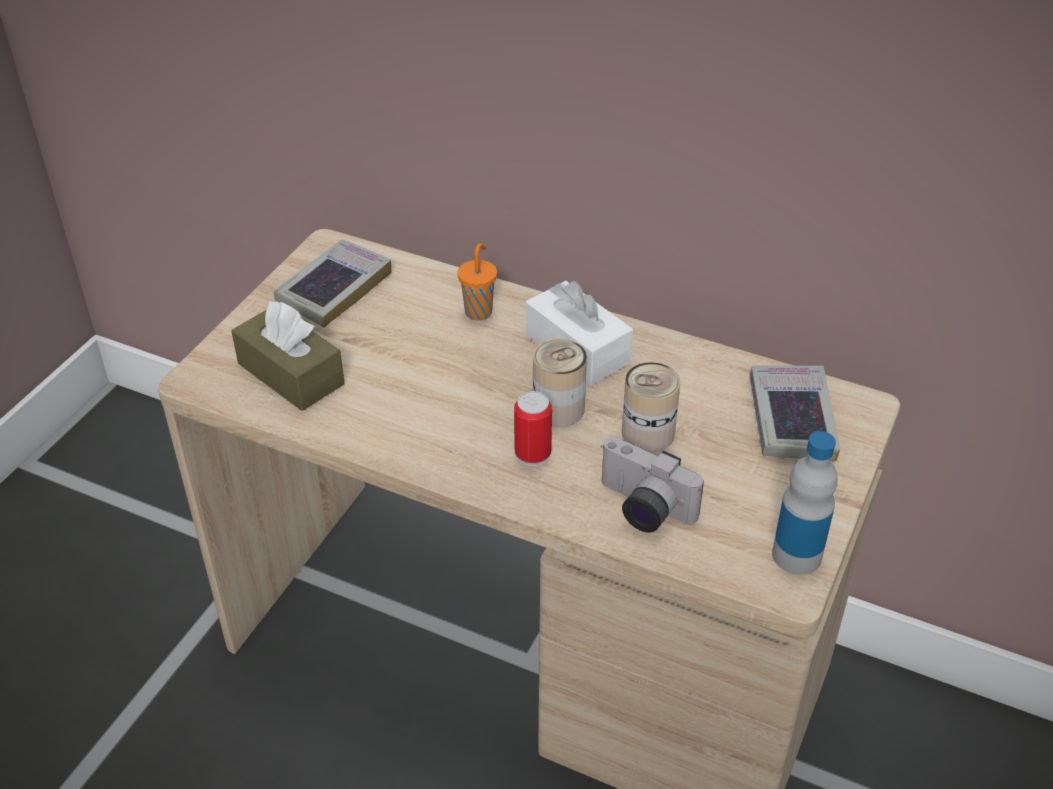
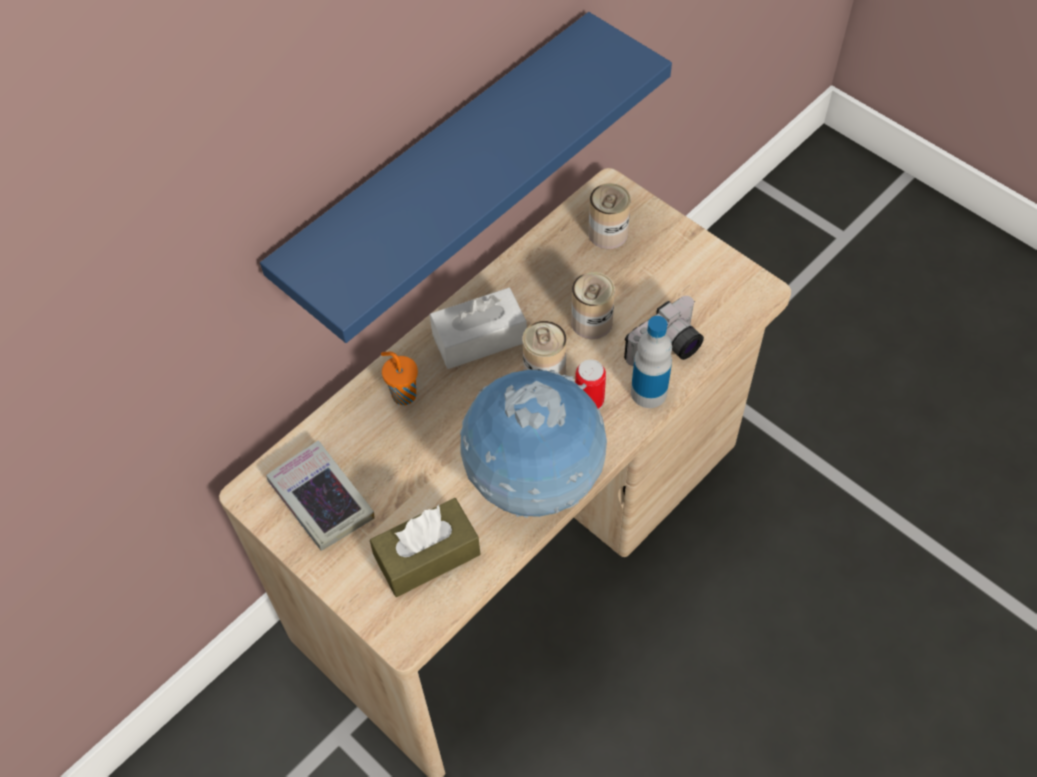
camera: 70 degrees left, 15 degrees up
(406, 432) = (534, 481): none -> globe
(662, 149) = (440, 170): none -> blue shelf
(791, 419) = (608, 233): book -> can
(796, 555) = (735, 277): bottle -> bottle (648, 392)

